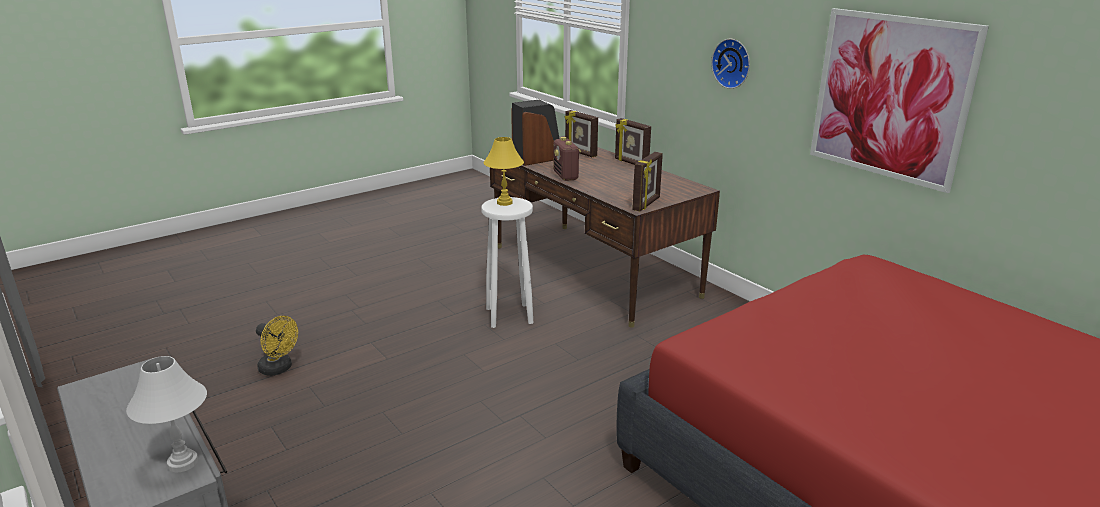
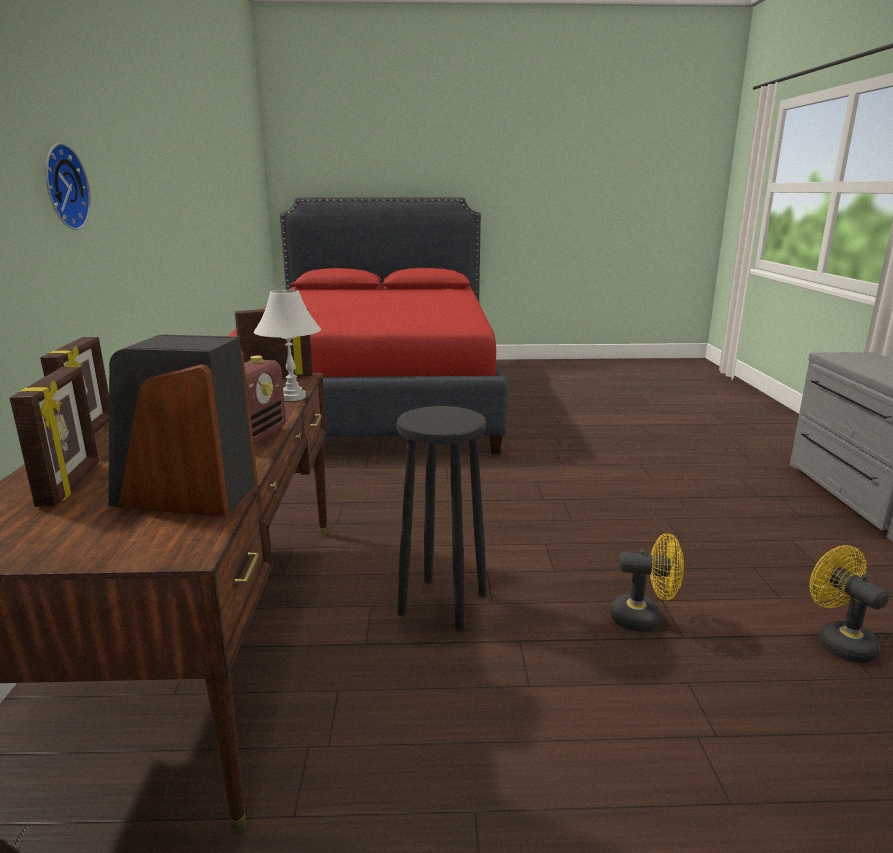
camera: 145 degrees left, 5 degrees down
(182, 463) = (837, 358): white table lamp -> white table lamp (293, 397)
(395, 344) = (644, 619): none -> yellow fan
(504, 202) = (438, 422): yellow table lamp -> none
(509, 315) = (442, 604): white stool -> black stool
(890, 97) = (166, 191): picture -> none

